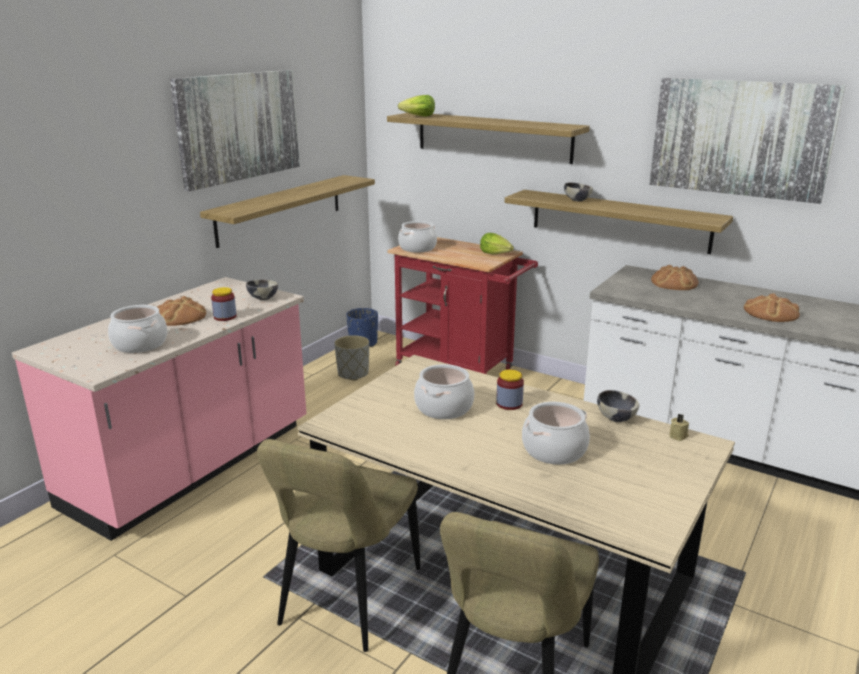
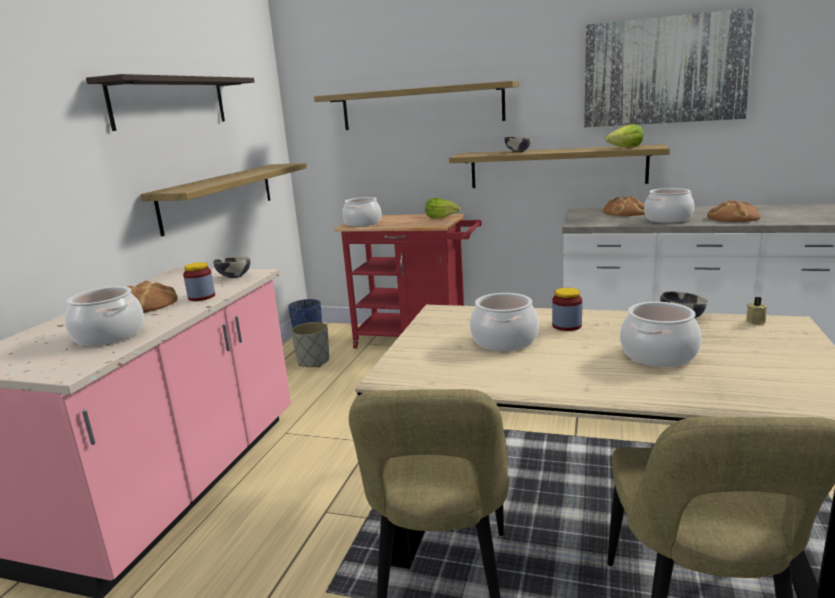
camera: 15 degrees left, 5 degrees down
(239, 127) = (170, 102): picture -> shelf
(418, 116) = (346, 93): lettuce -> lettuce (625, 148)
(703, 302) = (668, 219): none -> cooking pot

